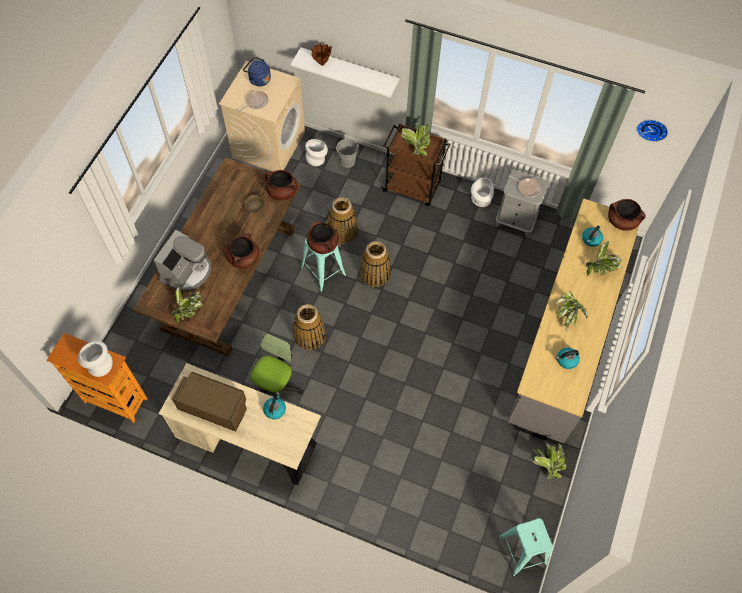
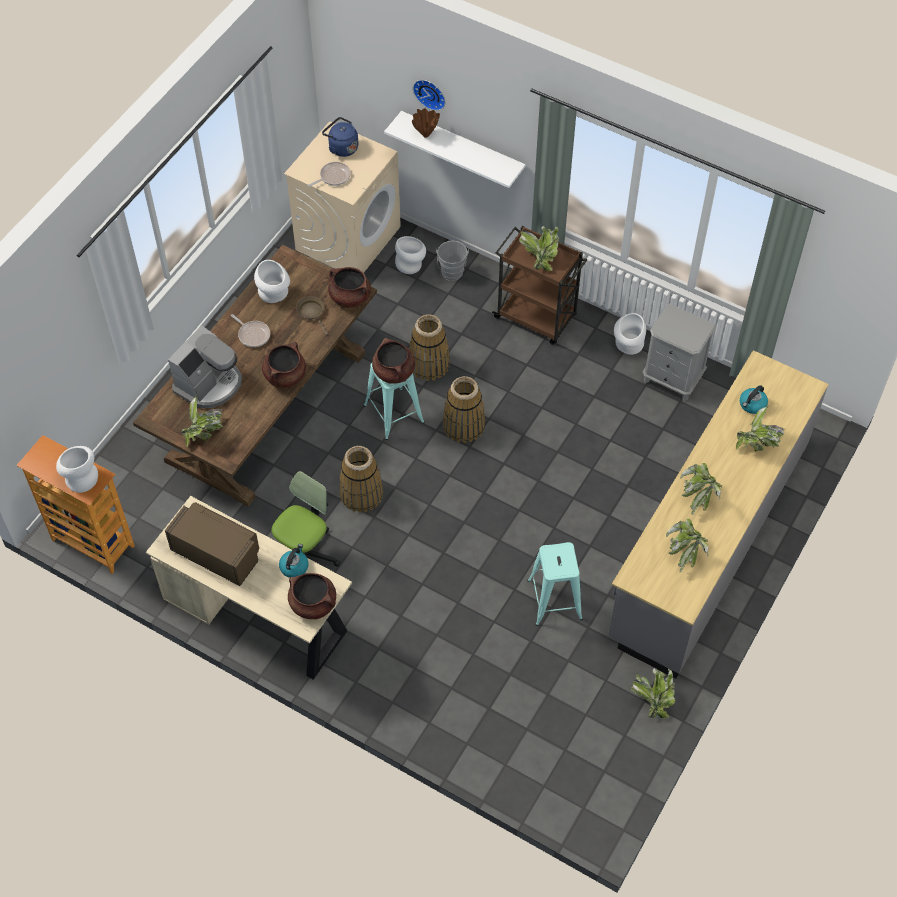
camera: 10 degrees right, 5 degrees down
(225, 196) = (274, 294): none -> white vase
(522, 550) = (598, 802): turquoise stool -> turquoise stool (554, 599)
(527, 188) = (684, 330): frying pan -> frying pan (253, 334)
(566, 360) = (686, 552): kettle -> potted plant
(622, 221) = (800, 386): brown cooking pot -> brown cooking pot (313, 604)
(652, 128) = (843, 263): wall clock -> wall clock (430, 93)

